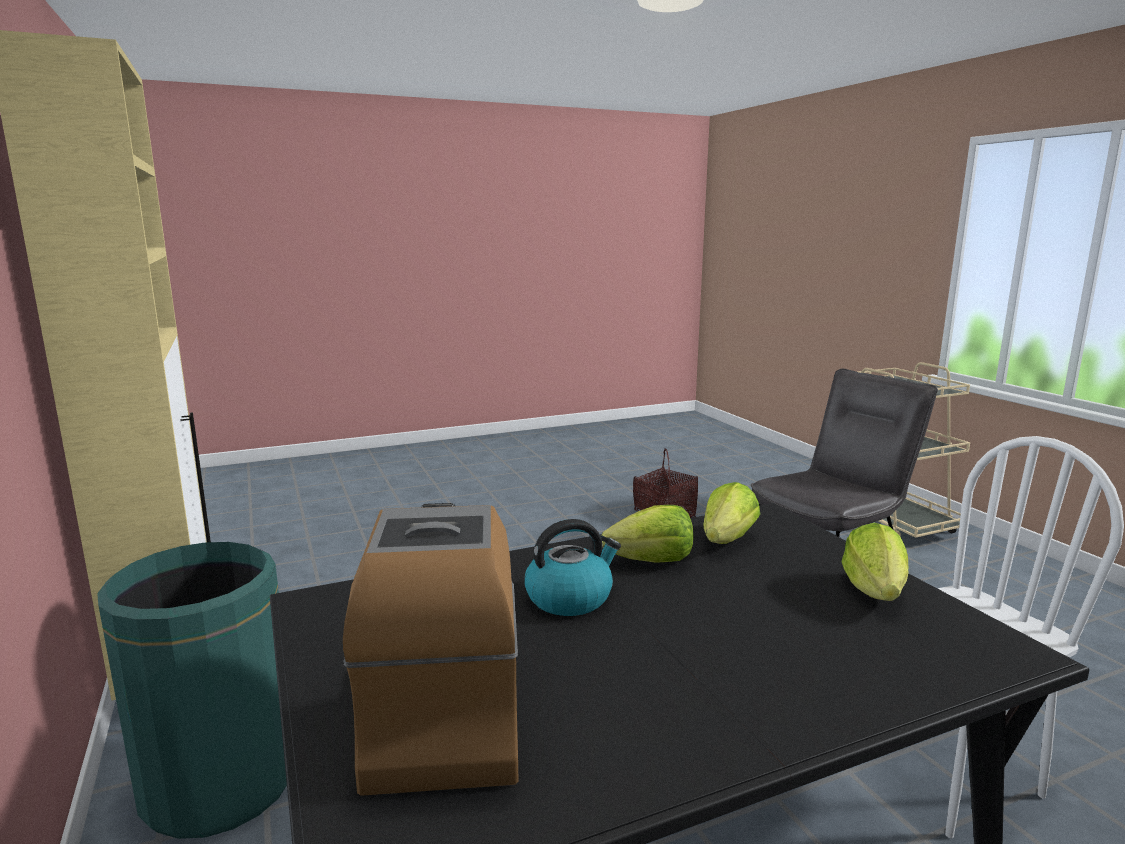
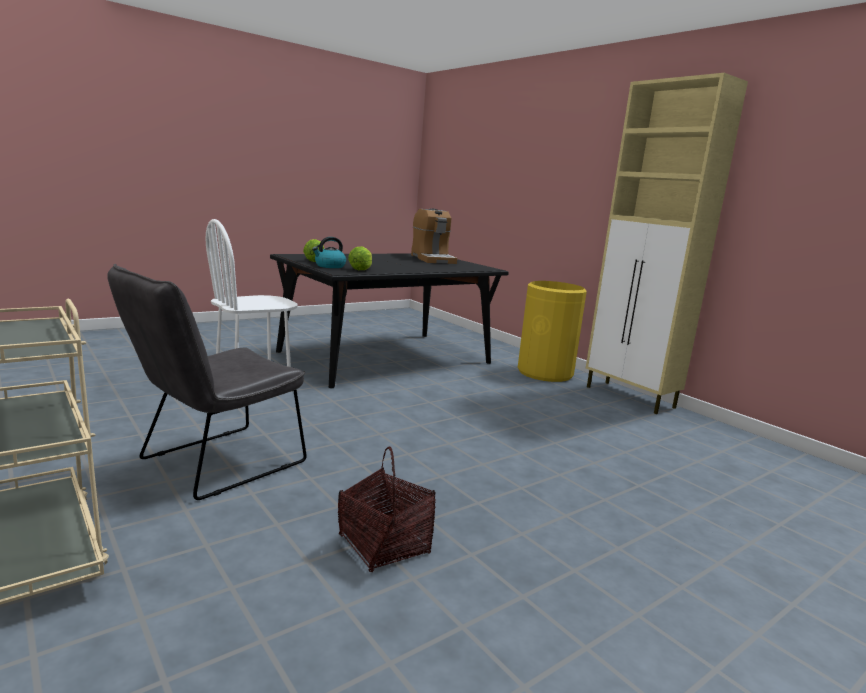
camera: 165 degrees right, 0 degrees up
(220, 783) = (545, 373): green trash can -> yellow trash can
(570, 598) = (415, 265): kettle -> kettle (329, 266)
(652, 561) = (391, 268): lettuce -> none

